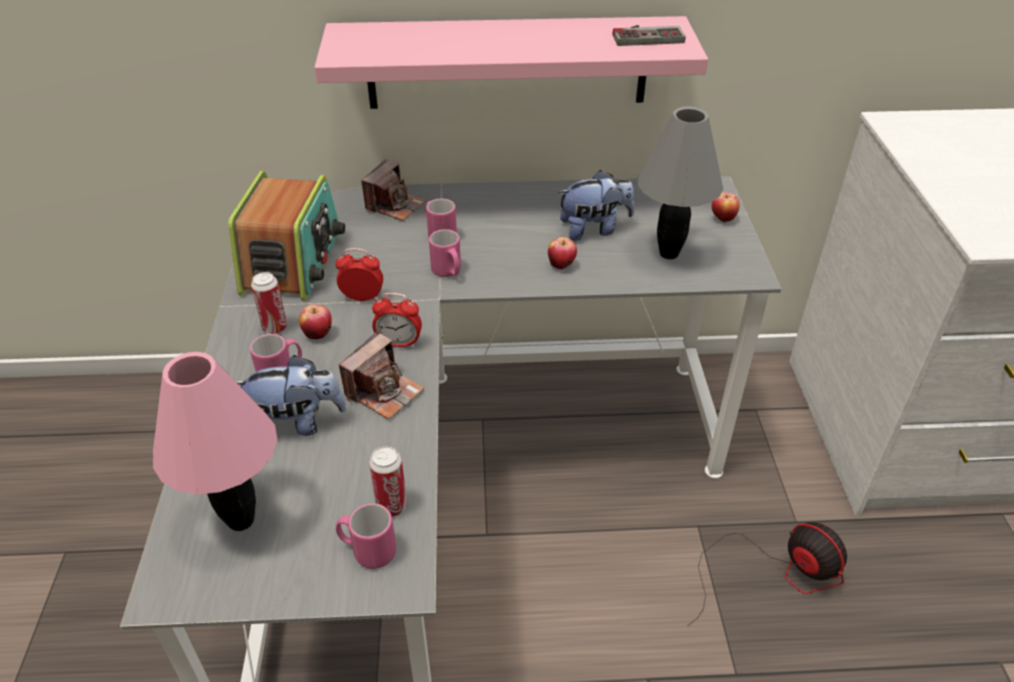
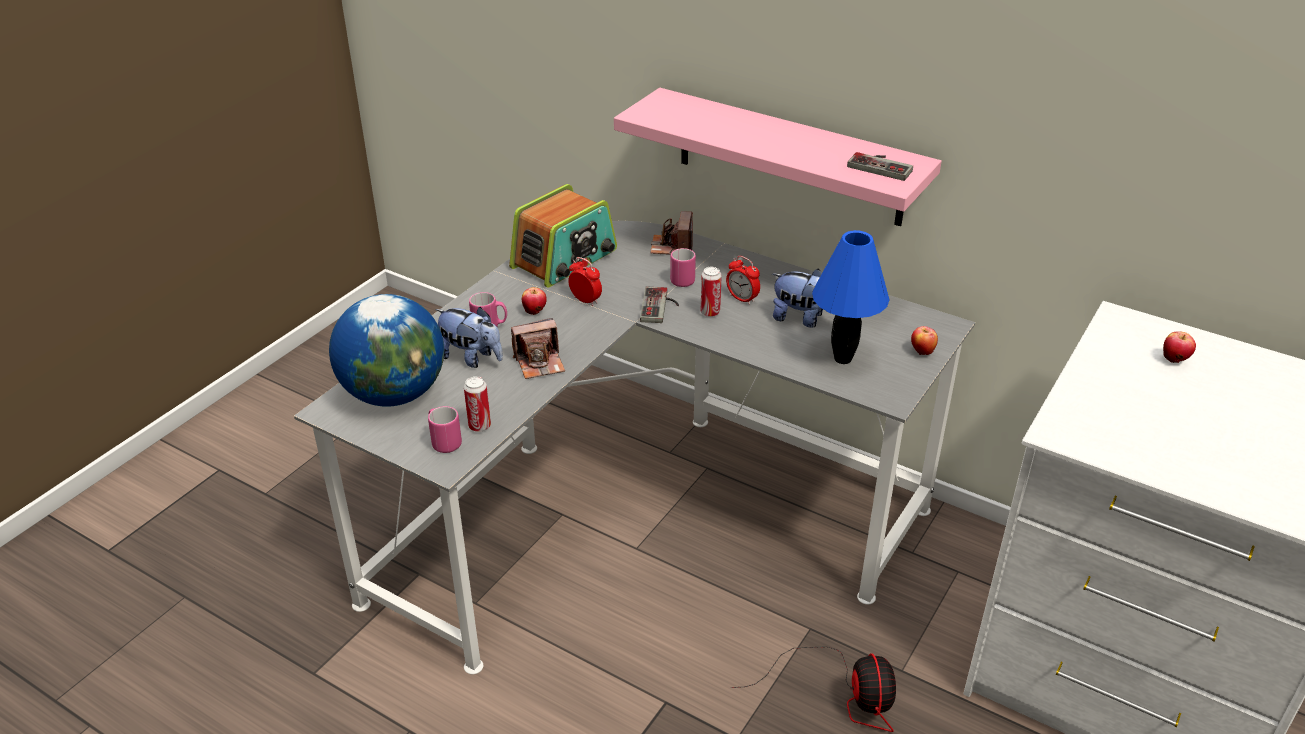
camera: 35 degrees right, 5 degrees down
(241, 519) = (395, 394): pink table lamp -> globe
(275, 328) = (513, 297): can -> can (710, 312)
(395, 205) = (672, 247): camera -> camera turned 120 degrees clockwise
(399, 343) = (579, 338): alarm clock -> alarm clock (742, 299)
(448, 272) = (660, 307): pink mug -> game controller
(561, 265) = (747, 334): apple -> apple (1174, 360)
(669, 254) = (843, 359): grey table lamp -> blue table lamp

